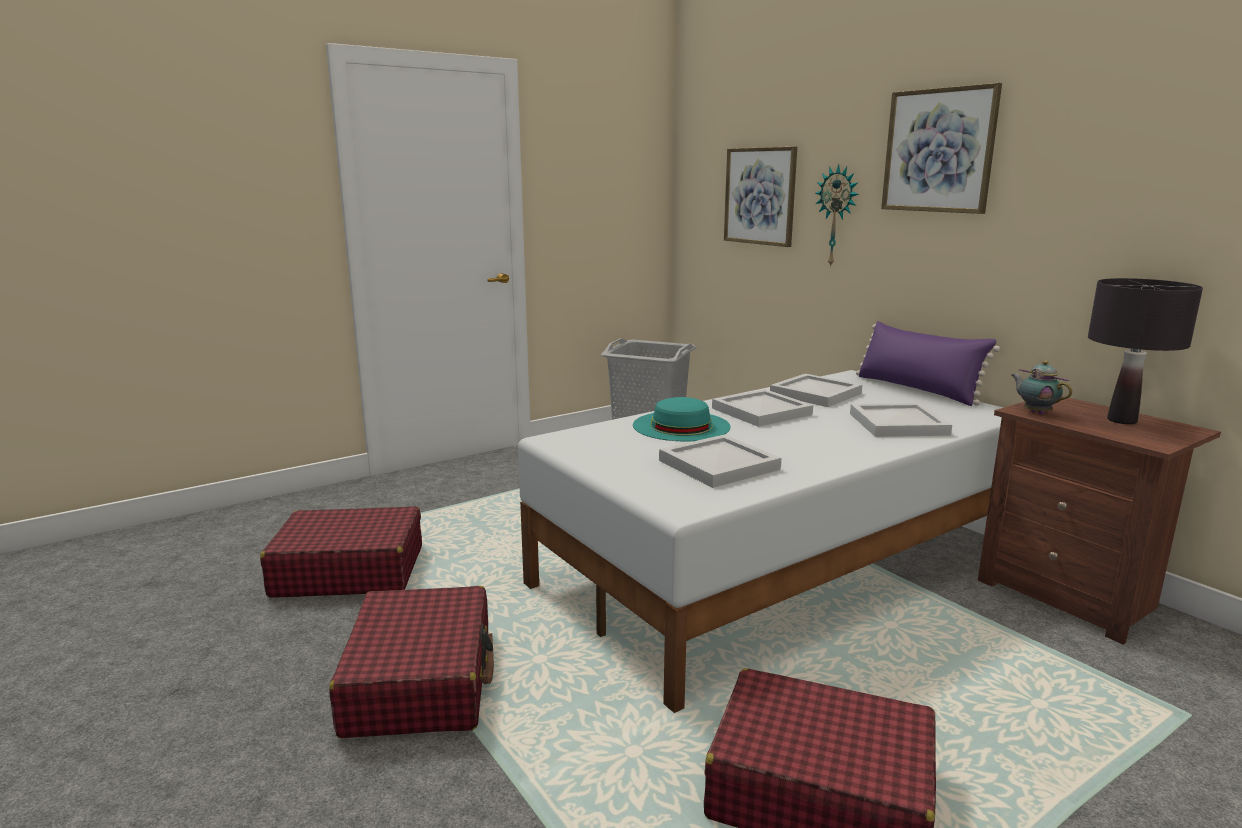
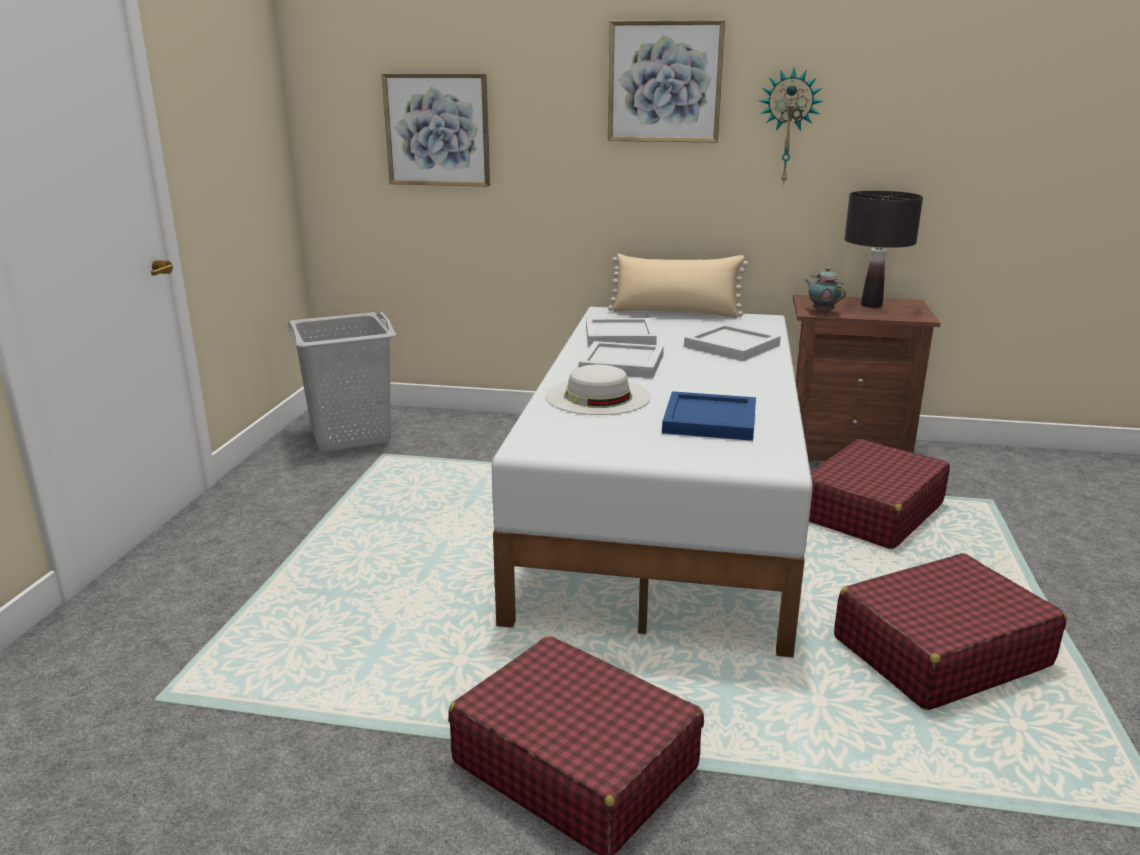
camera: 45 degrees left, 5 degrees up
(348, 571) = (275, 717): red suitcase -> red suitcase (870, 512)
(681, 426) = (598, 396): turquoise hat -> white hat
(716, 465) = (708, 421): white tray -> blue tray
(837, 216) = (549, 150): wall clock -> wall clock (788, 127)
(917, 389) = (675, 313): purple pillow -> beige pillow
(1035, 412) = (822, 312): teapot -> teapot turned 45 degrees clockwise

